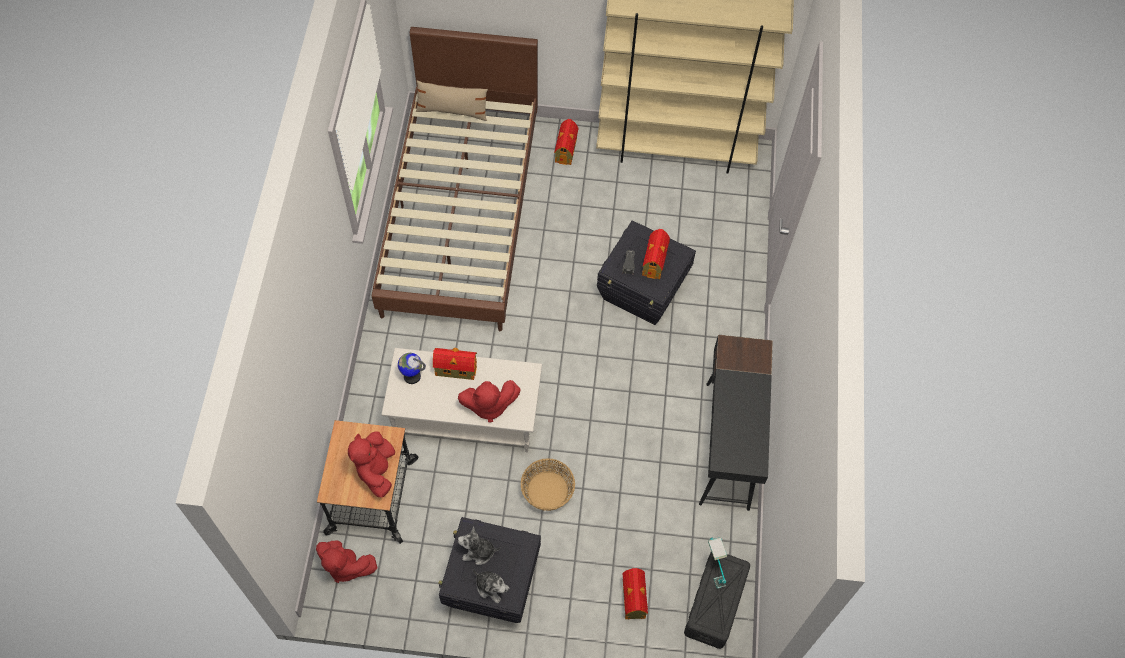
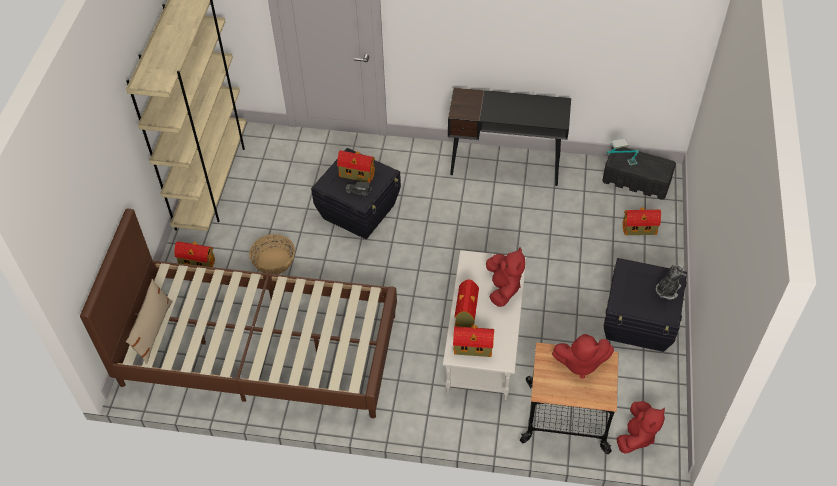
camera: 85 degrees left, 10 degrees down
(412, 376) = (474, 348): globe -> toy house
(478, 552) = (637, 300): plush toy -> none
(547, 490) = (551, 283): basket -> basket (273, 261)

